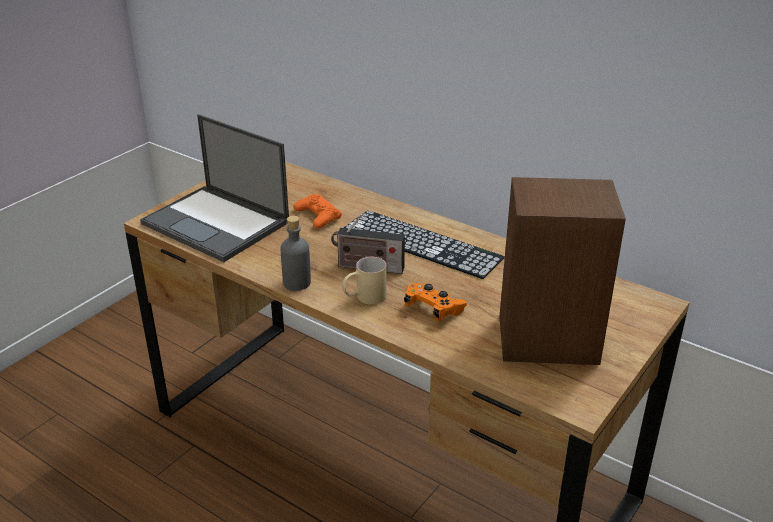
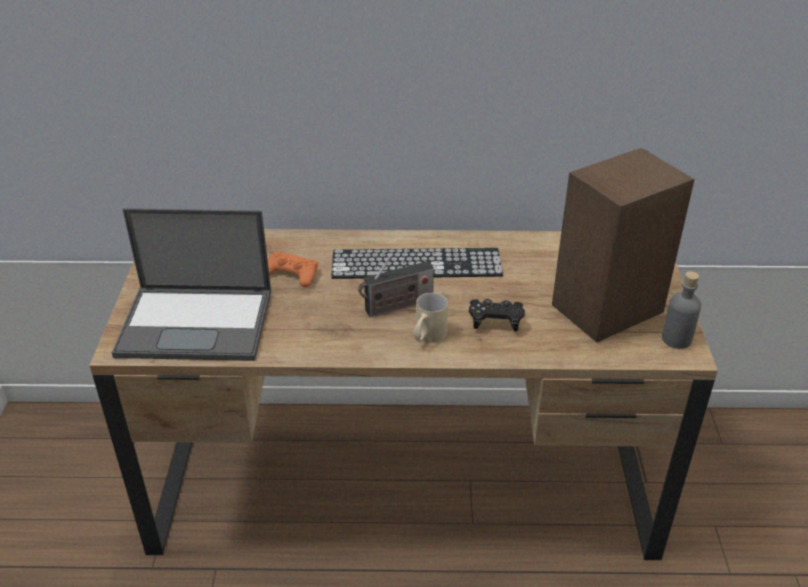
camera: 35 degrees left, 5 degrees up
(297, 283) = (350, 350): grey bottle -> grey bottle (676, 339)
(433, 309) = (495, 321): orange game controller -> black game controller

